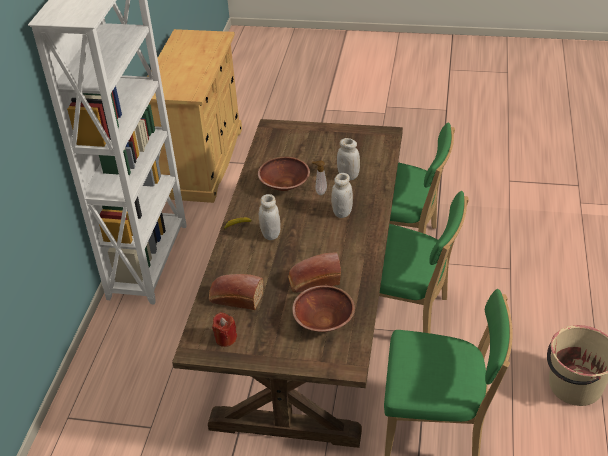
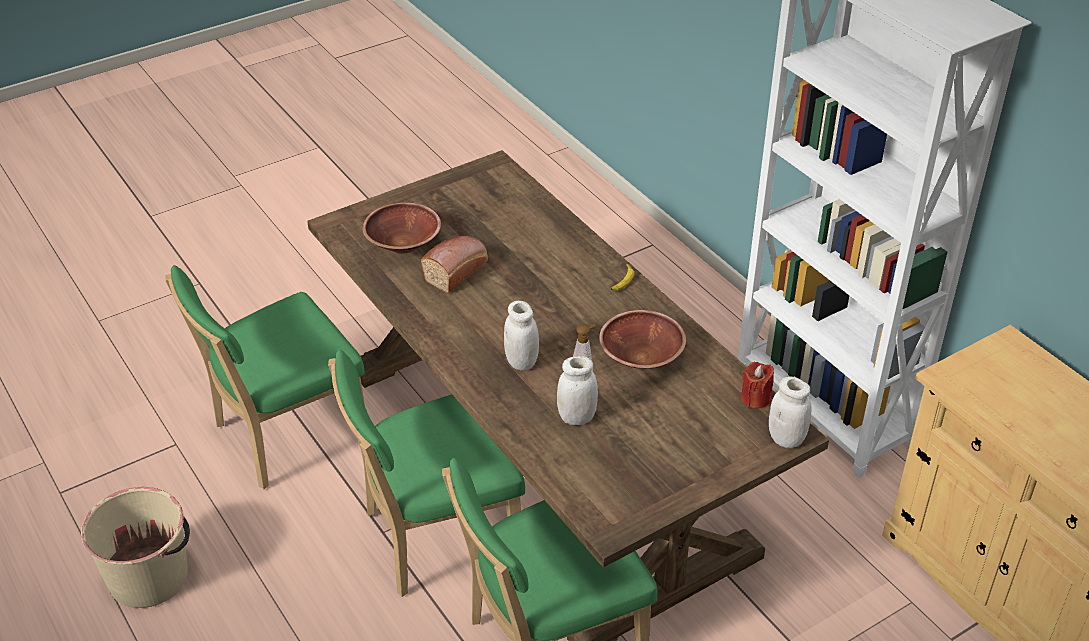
camera: 135 degrees right, 0 degrees up
(225, 338) = (479, 185): red candle -> red candle (755, 398)
(235, 299) = (517, 216): bread -> none
(270, 234) = (570, 291): white jar -> white jar (786, 439)

